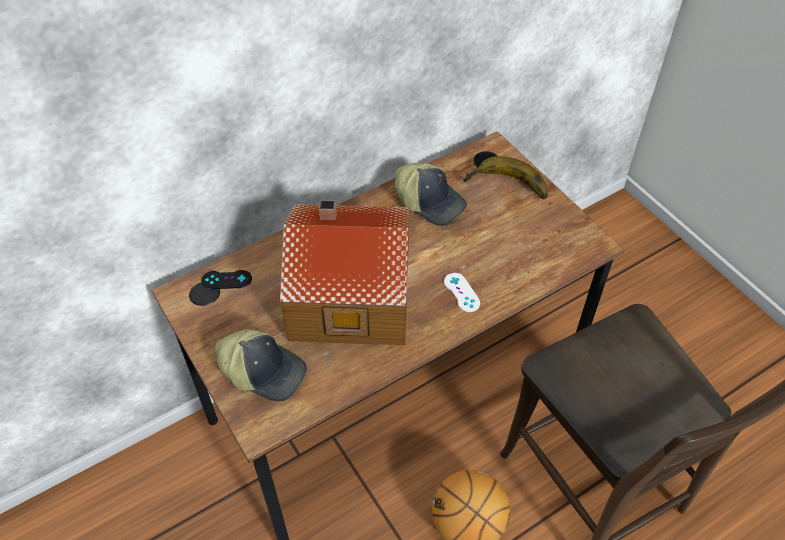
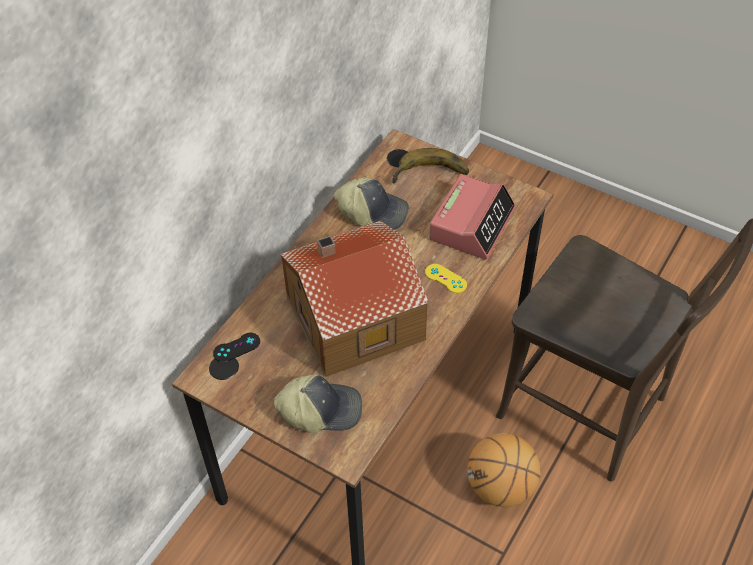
camera: 25 degrees left, 0 degrees up
(461, 292) = (445, 278): white game controller -> yellow game controller
(520, 249) = (472, 224): none -> alarm clock

